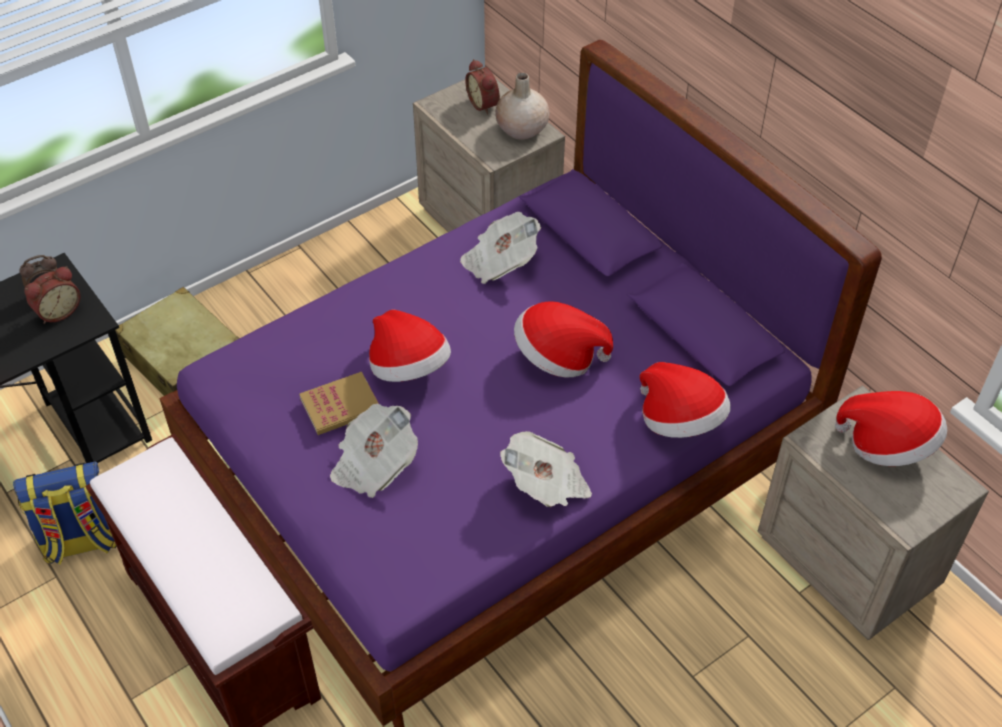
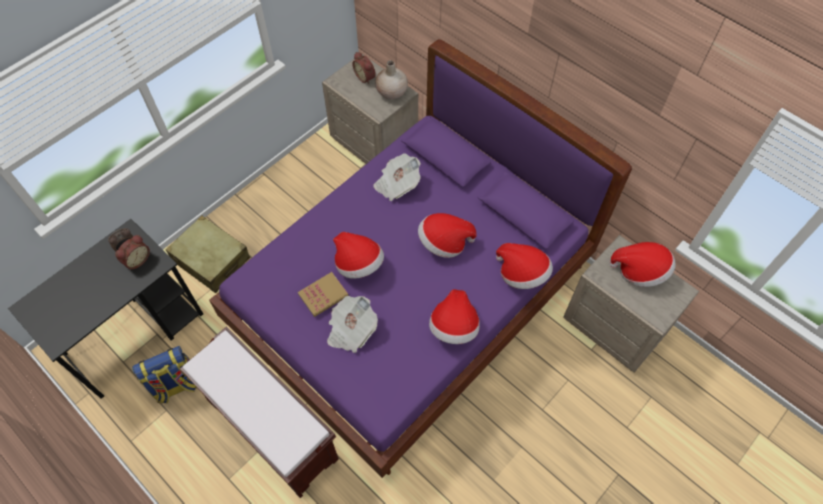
camera: 10 degrees left, 10 degrees up
(546, 485) = (454, 327): newspaper -> hat

